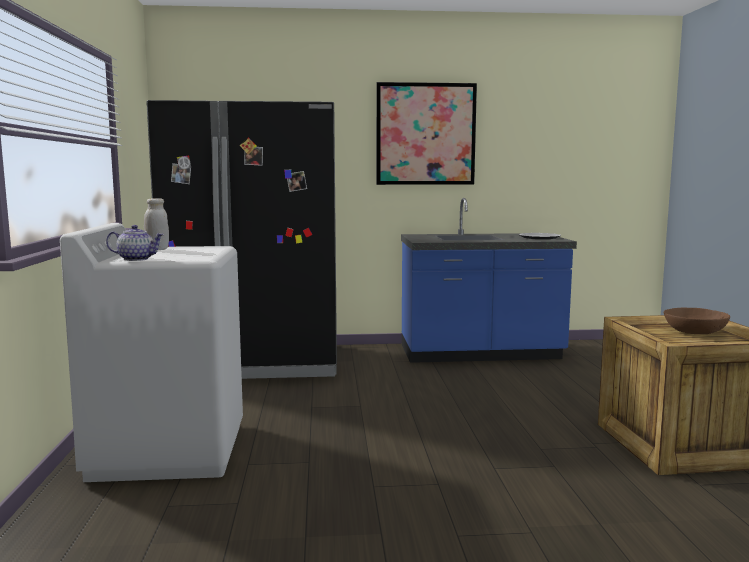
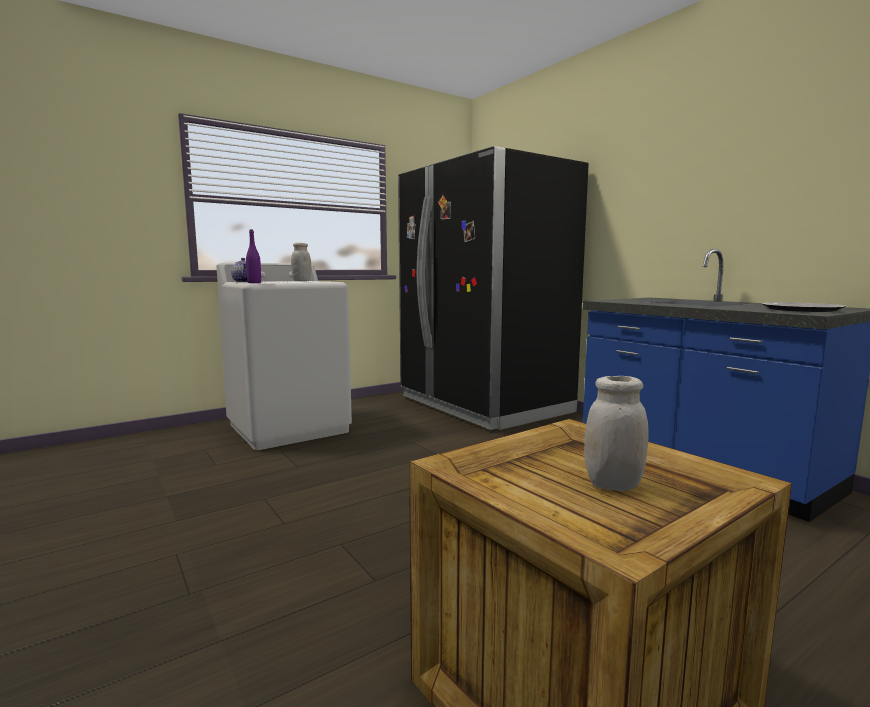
camera: 60 degrees right, 0 degrees up
(203, 259) = (254, 283): none -> purple bottle
(425, 134) = (689, 167): picture -> none
(694, 332) = (613, 485): brown bowl -> white jar

